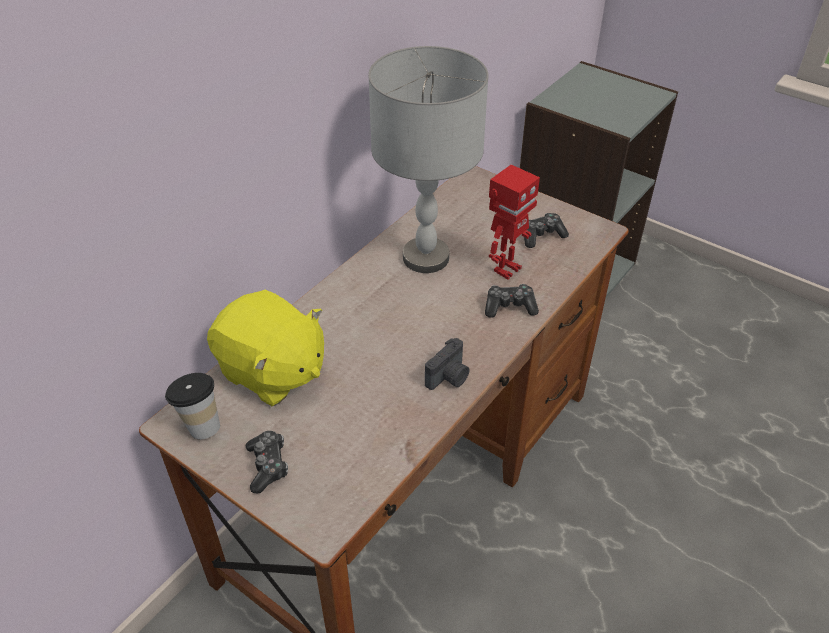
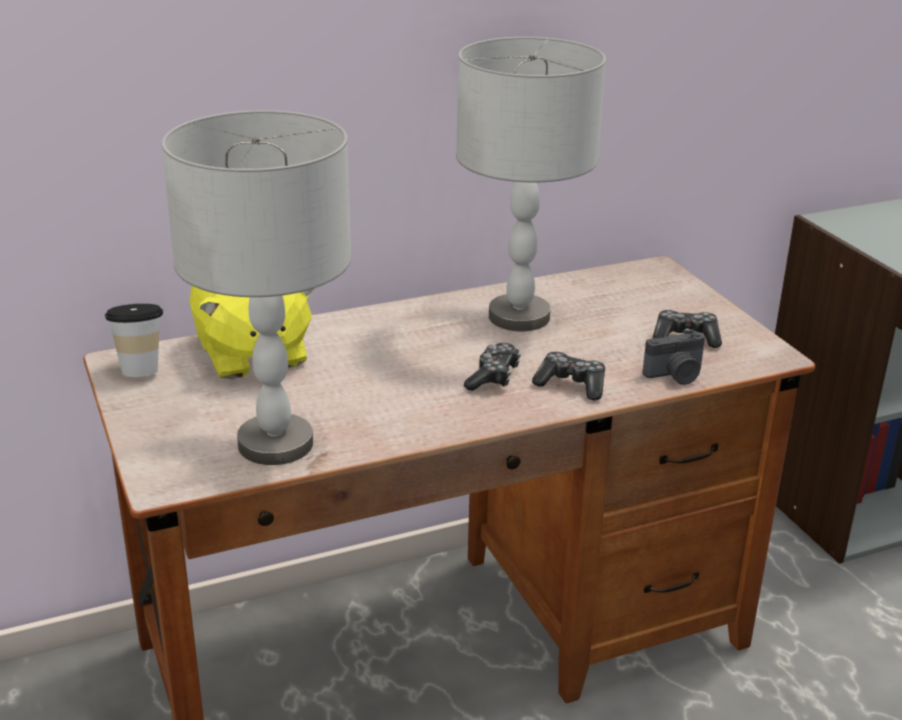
camera: 30 degrees right, 15 degrees down
(268, 465) = (167, 420): game controller -> game controller (493, 377)
(368, 450) = (277, 444): none -> grey table lamp
(449, 377) = (430, 418): camera -> camera (676, 375)
(506, 269) = (605, 353): toy robot -> none

